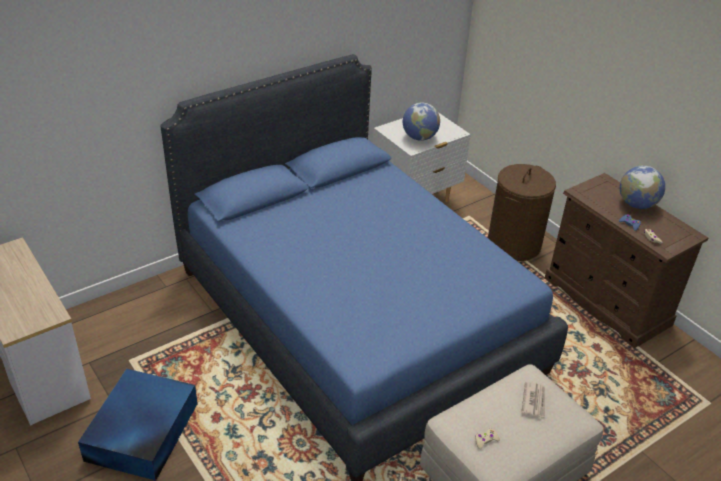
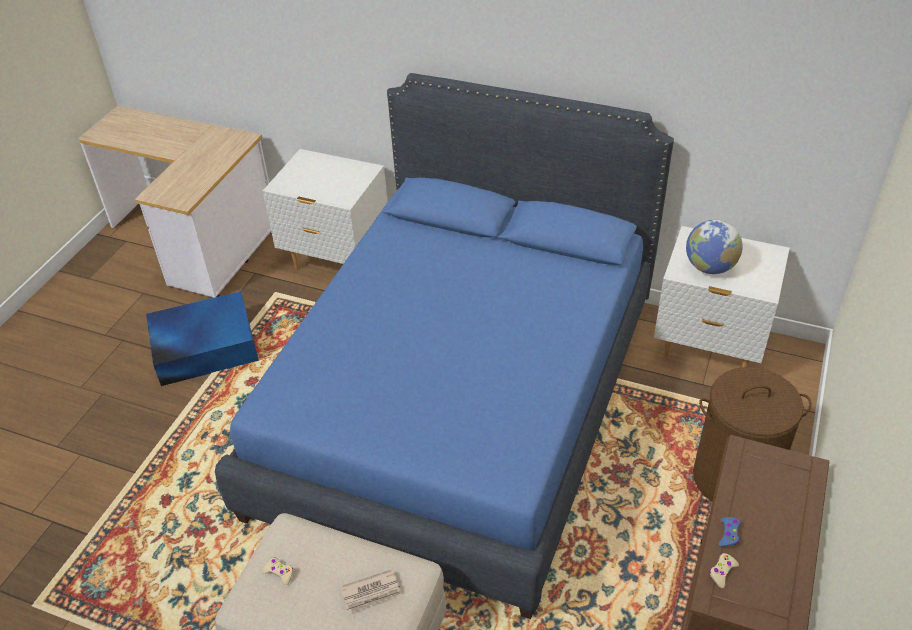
camera: 60 degrees right, 5 degrees up
(138, 310) = (337, 261): none -> white nightstand
(636, 204) = (789, 525): globe -> none

